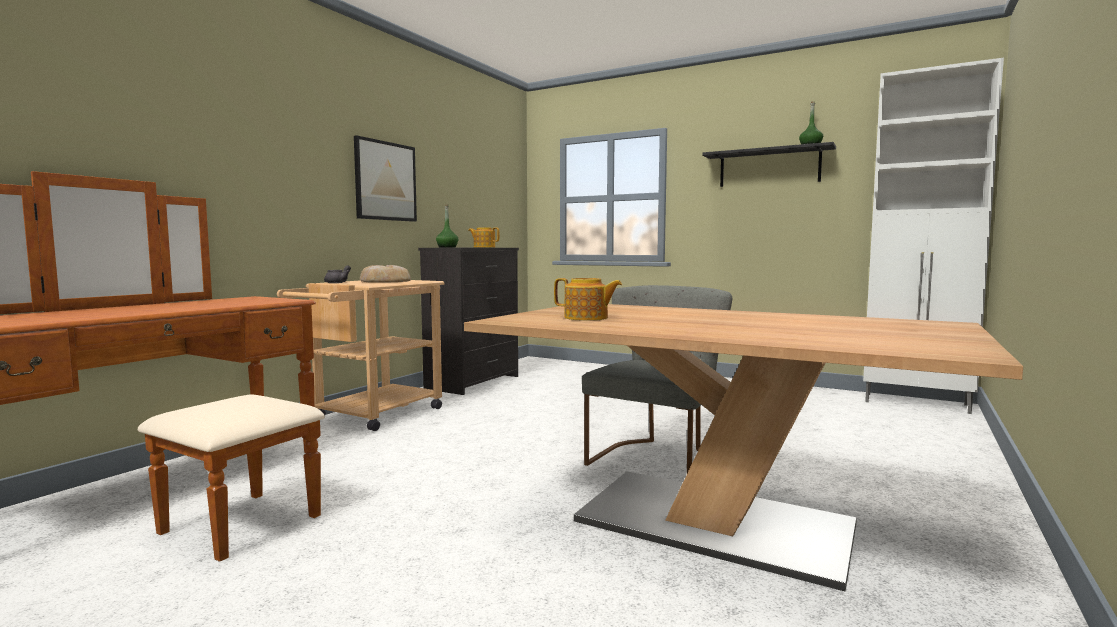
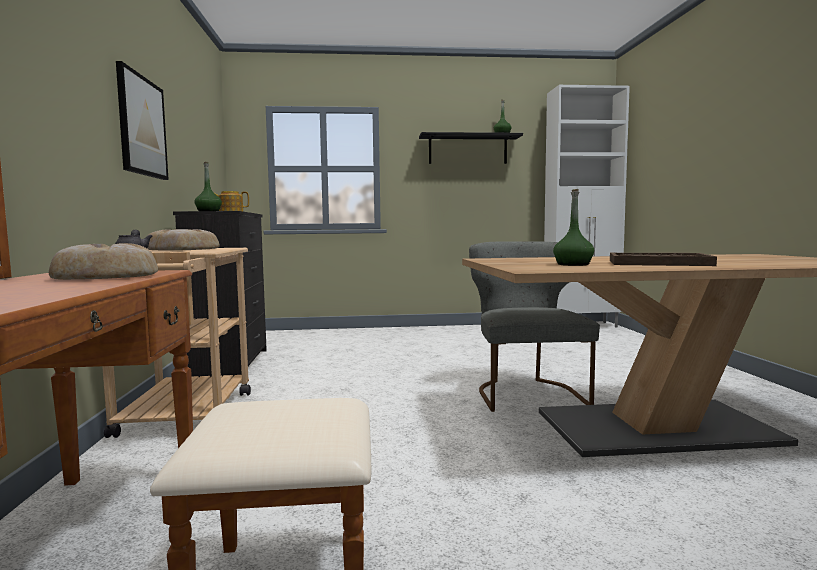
camera: 35 degrees left, 0 degrees up
(248, 301) = (106, 275): none -> bread
(587, 318) = (573, 264): teapot -> green bottle
(682, 324) = (658, 263): none -> brown tray

